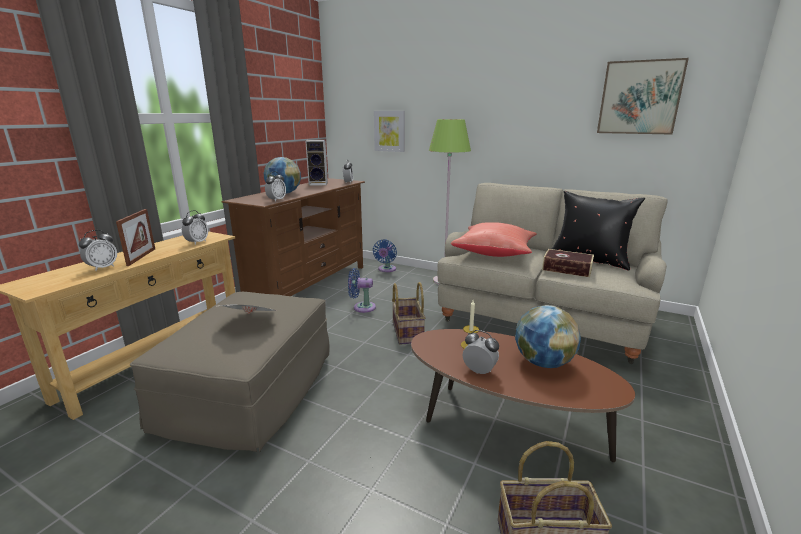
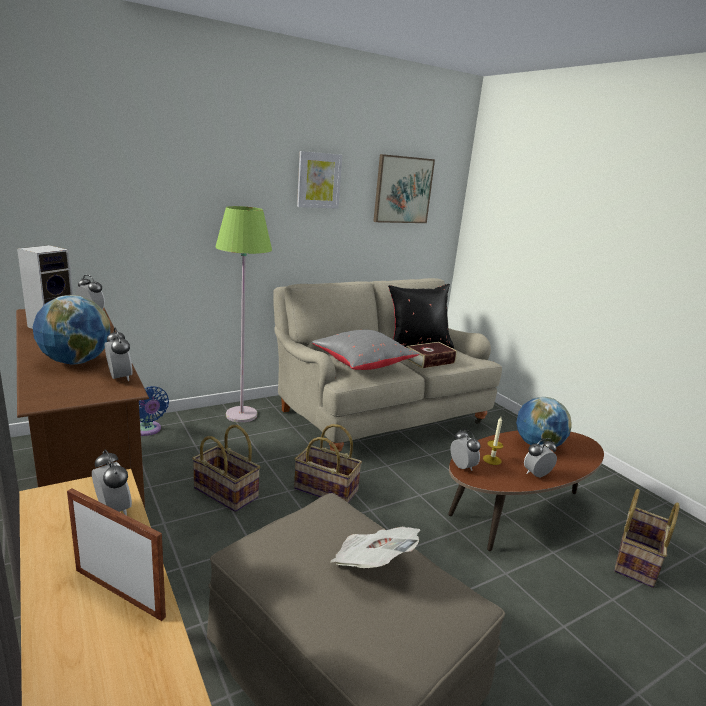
camera: 60 degrees left, 0 degrees up
(102, 268) = (130, 660): alarm clock -> alarm clock (462, 467)
(362, 307) = (227, 492): blue fan -> basket
(389, 131) = (119, 219): picture -> picture (318, 180)
(494, 253) = (362, 364): red pillow -> grey pillow

